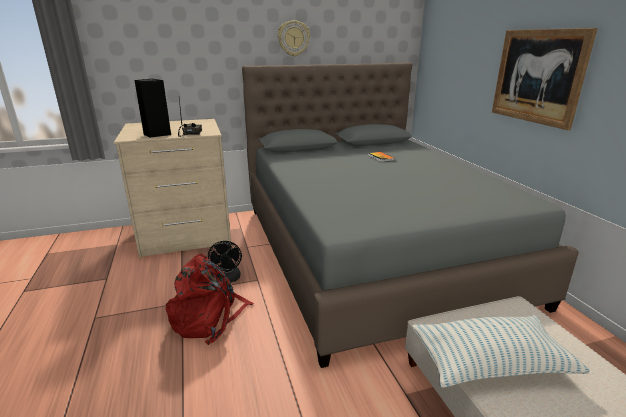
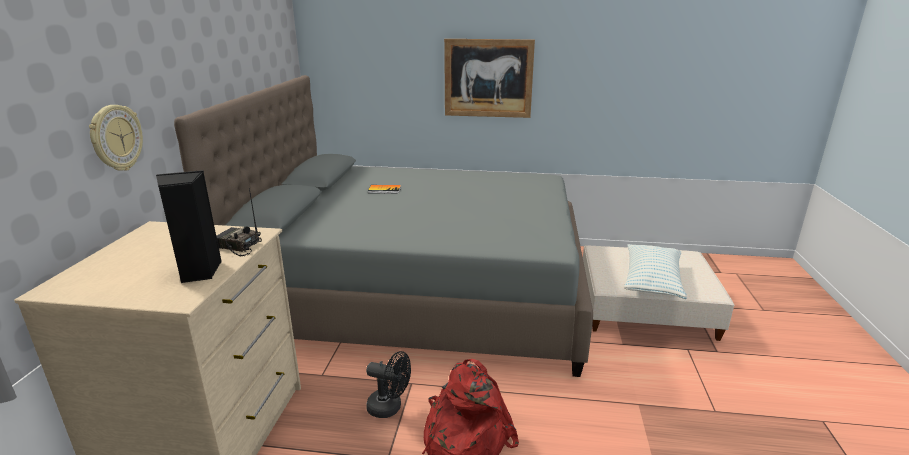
camera: 65 degrees left, 0 degrees up
(293, 38) = (207, 62): wall clock -> wall clock (116, 138)

